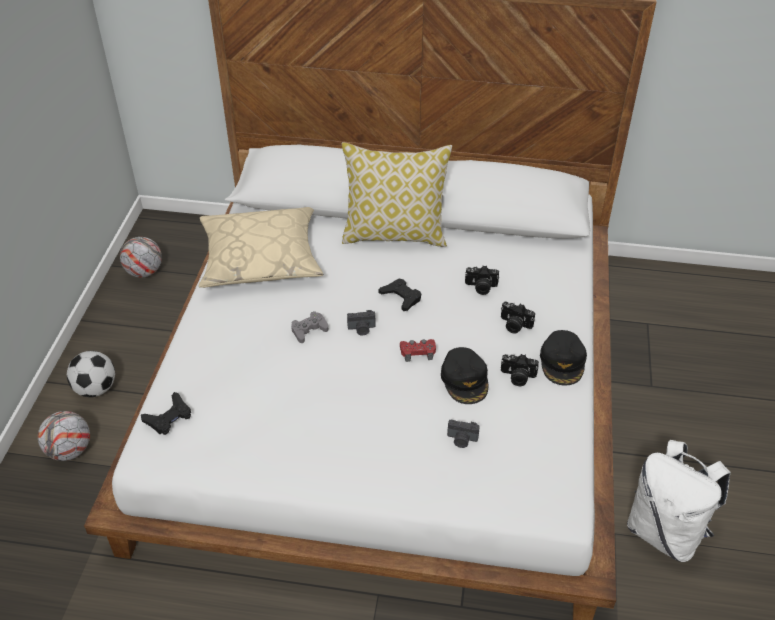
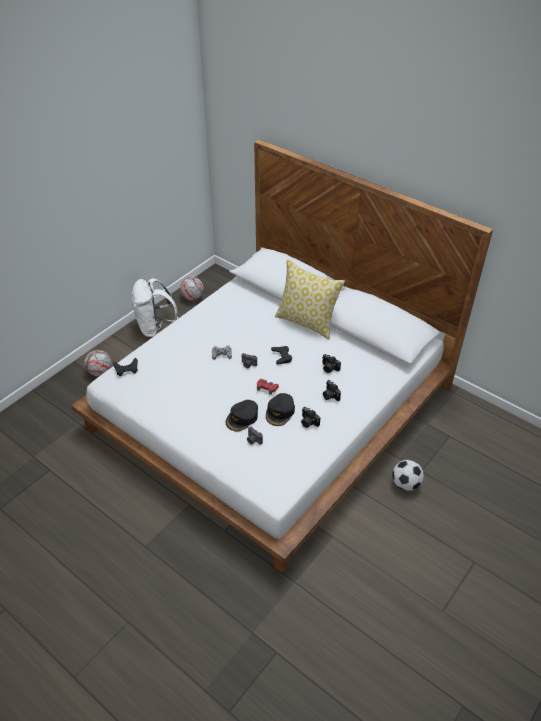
camera: 30 degrees right, 0 degrees up
(96, 389) = (130, 347): football -> football (405, 484)
(261, 258) = (228, 309): beige pillow -> none
(563, 362) = (340, 425): black cap -> black cap (242, 418)
(665, 532) = (362, 549): white backpack -> white backpack (155, 328)

